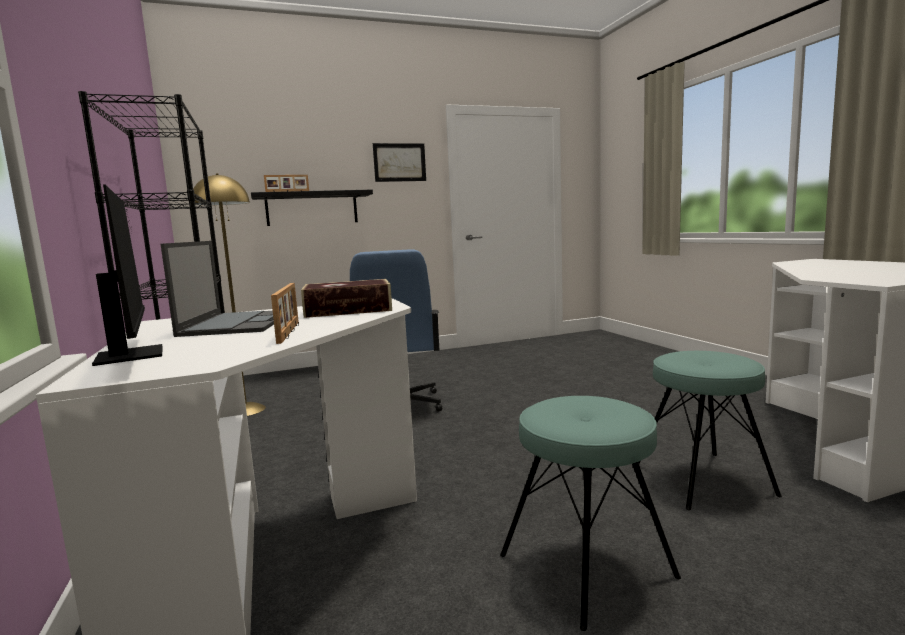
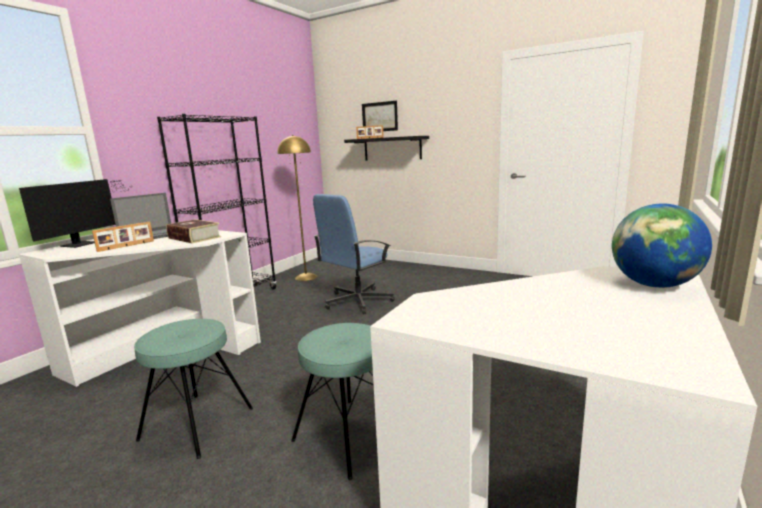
camera: 50 degrees right, 5 degrees up
(399, 162) = (456, 109): picture -> picture (379, 117)
(831, 261) = (654, 285): none -> globe

